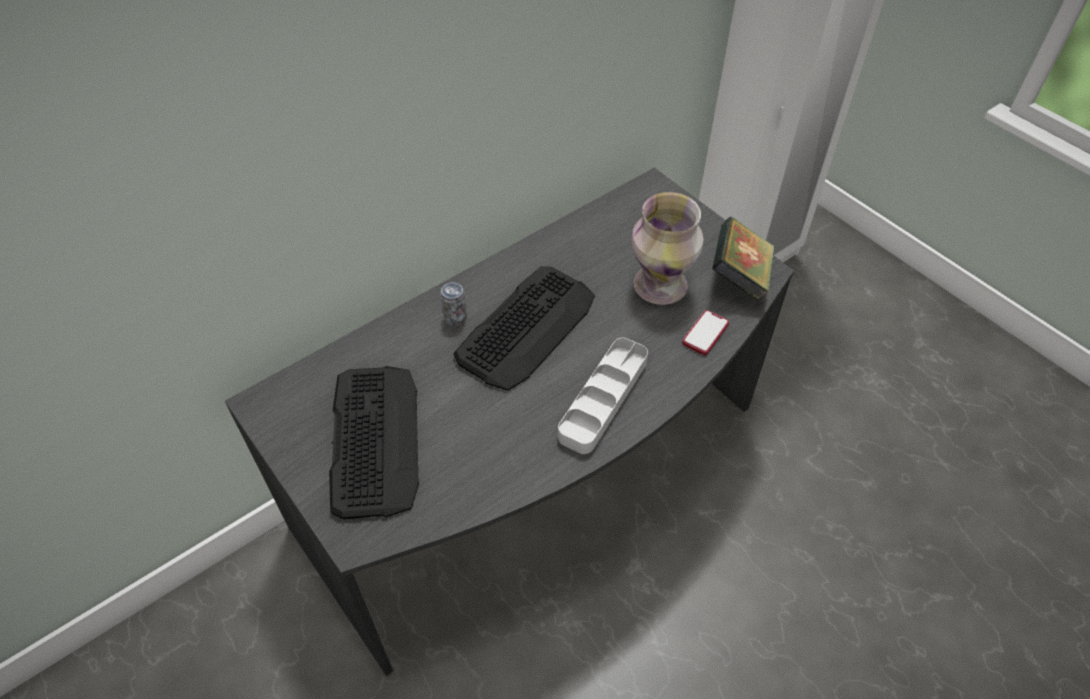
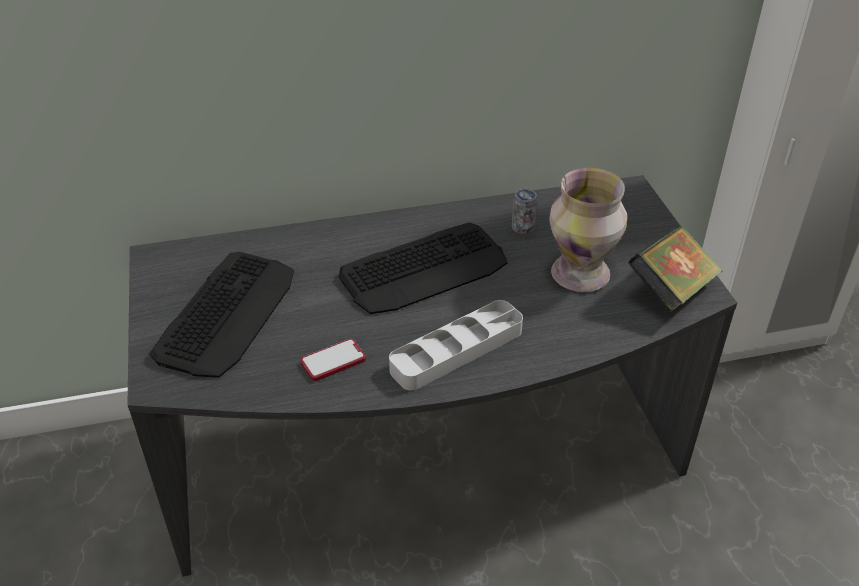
camera: 25 degrees right, 10 degrees down
(455, 318) = (364, 243): can -> can (523, 228)
(705, 333) = (599, 328): phone -> phone (333, 361)

